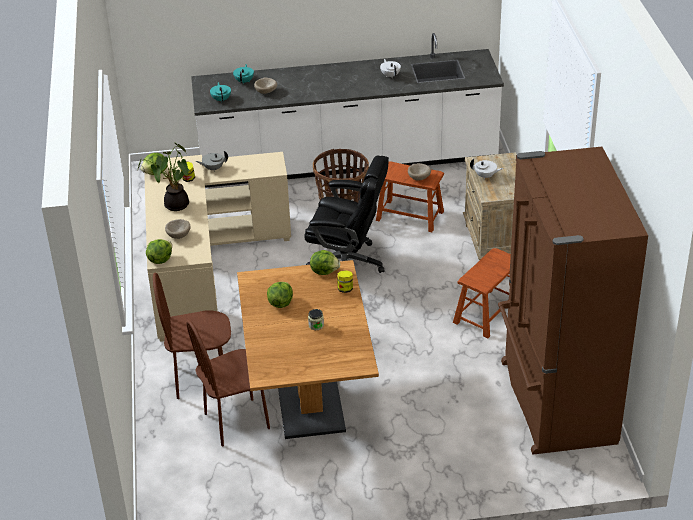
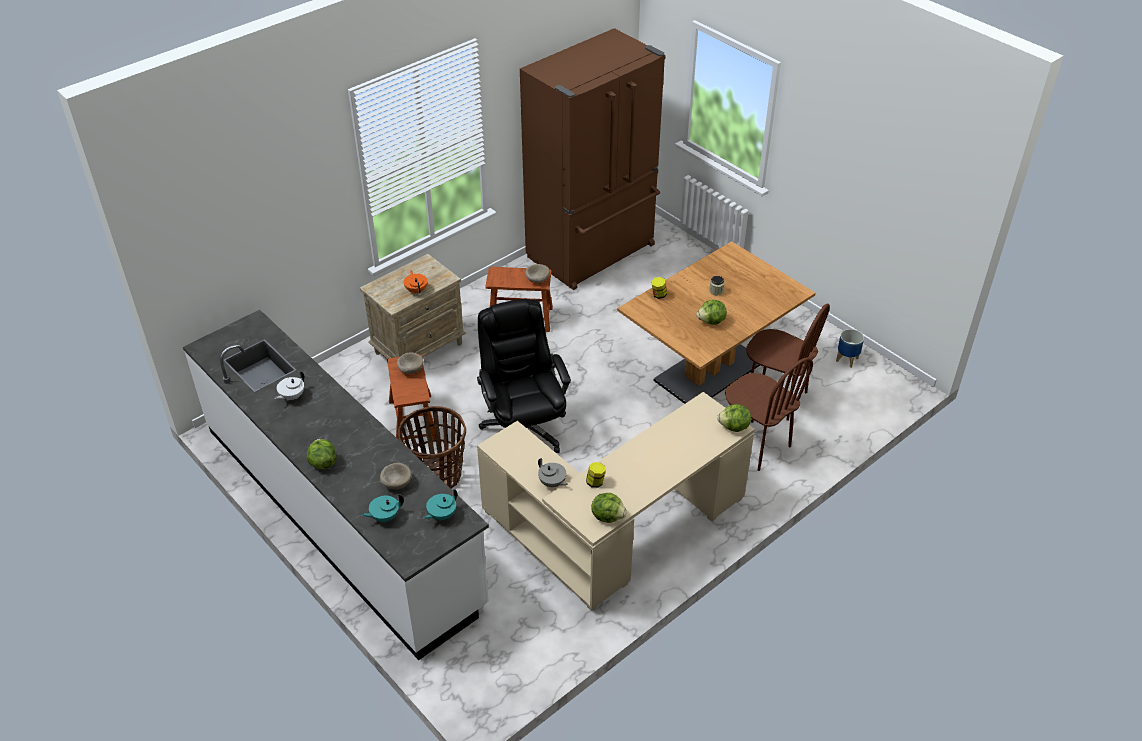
camera: 125 degrees left, 5 degrees up
(174, 205) = (647, 466): potted plant -> none
(179, 235) = (688, 435): beige bowl -> beige bowl (537, 280)
(230, 501) = (847, 360): none -> planter
(324, 271) = (648, 316): lettuce -> lettuce (323, 463)
(485, 176) = (416, 290): white teapot -> orange teapot

